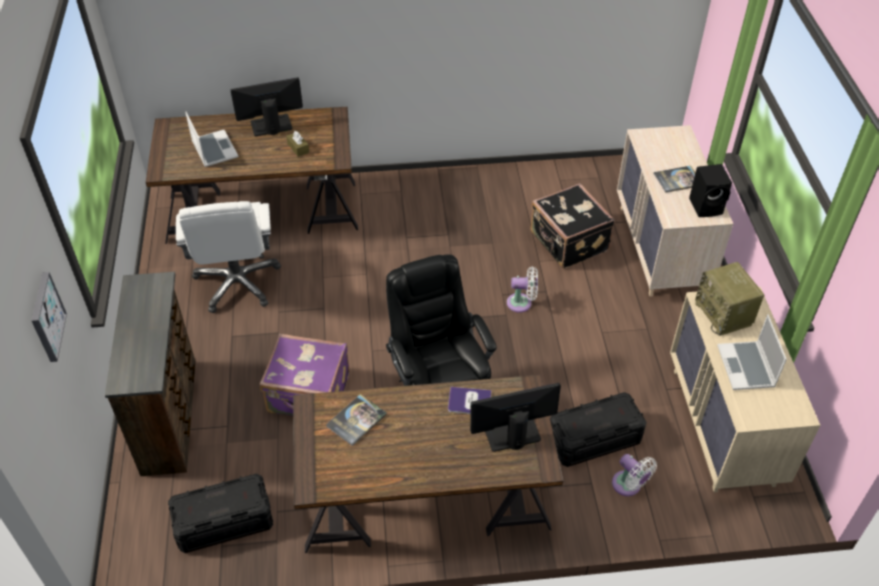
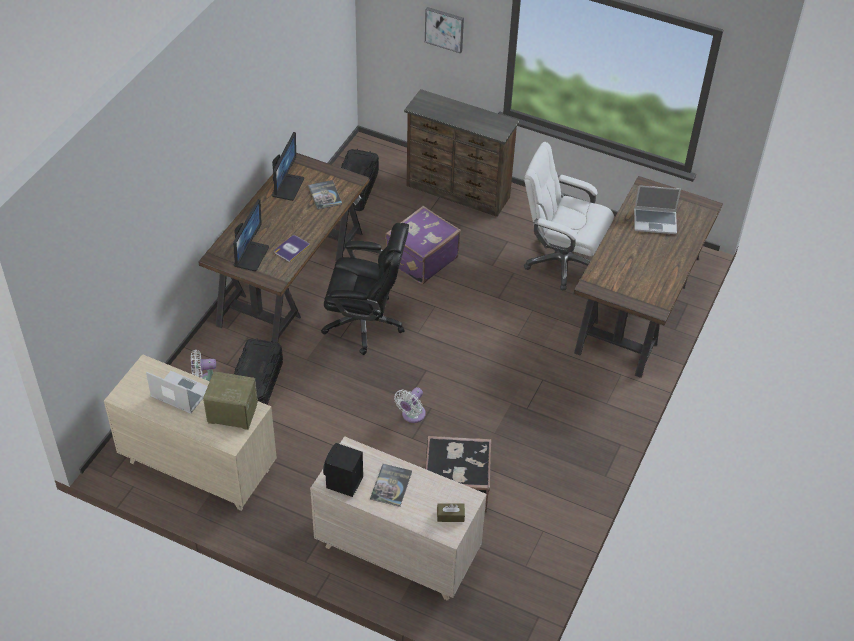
camera: 120 degrees right, 0 degrees up
(271, 126) = (666, 264): monitor -> monitor (287, 186)
(298, 148) = (623, 268): brown tissue box -> brown tissue box (450, 516)

